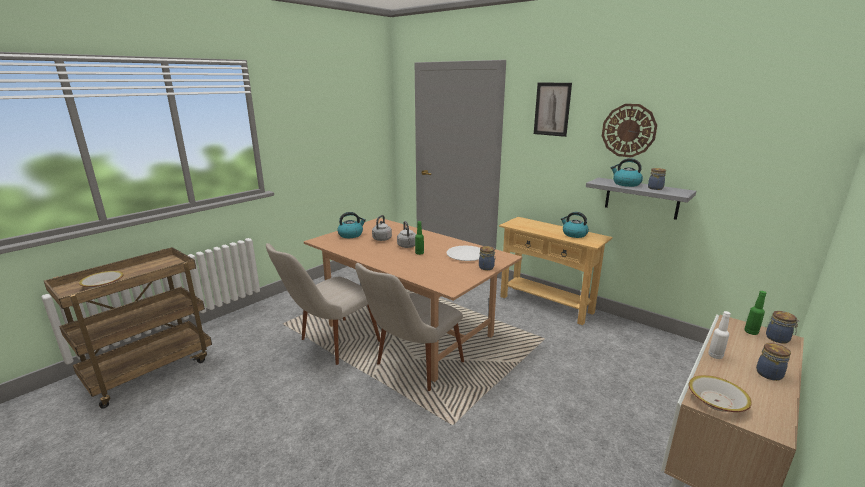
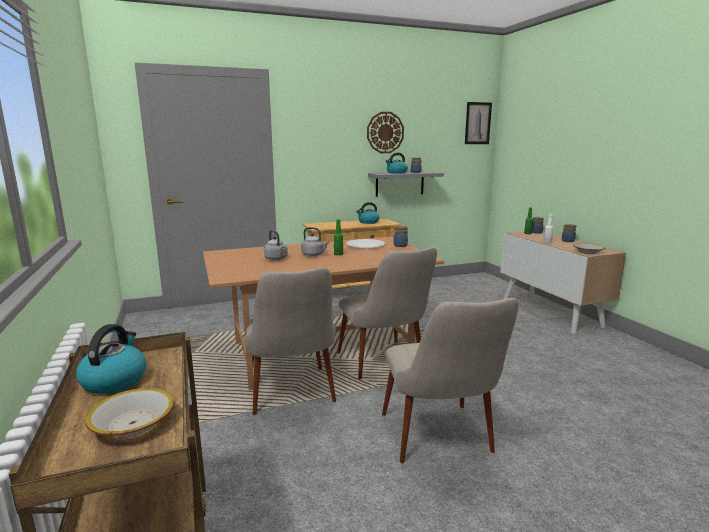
camera: 60 degrees left, 5 degrees down
(301, 436) = (441, 444): none -> beige chair
(351, 235) = (236, 266): kettle -> kettle (115, 380)
(552, 109) = (322, 117): picture -> picture (477, 123)

